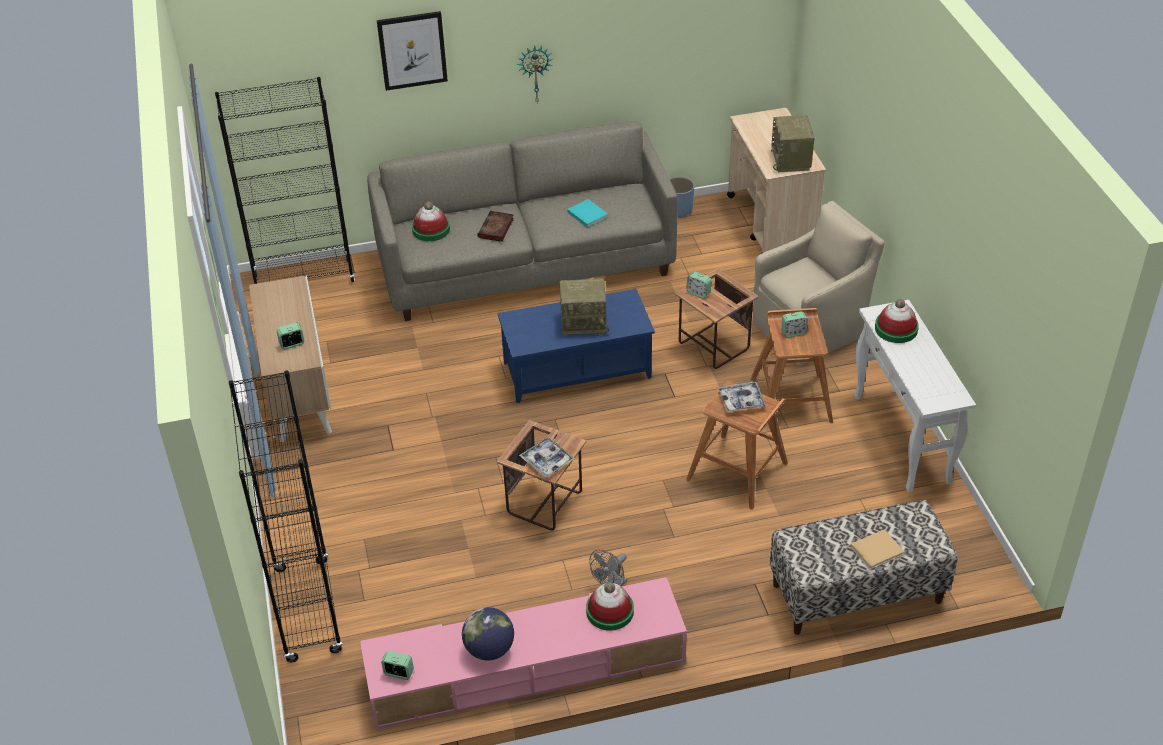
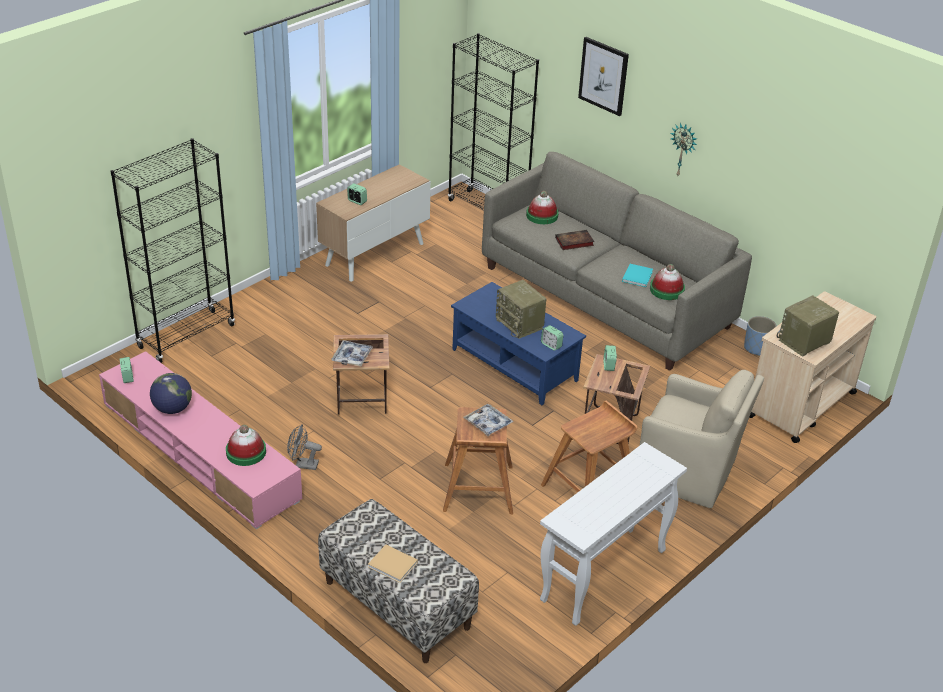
camera: 55 degrees right, 5 degrees down
(793, 332) = (598, 425): alarm clock -> alarm clock (551, 345)
(896, 329) = (638, 471): hat -> hat (667, 290)

